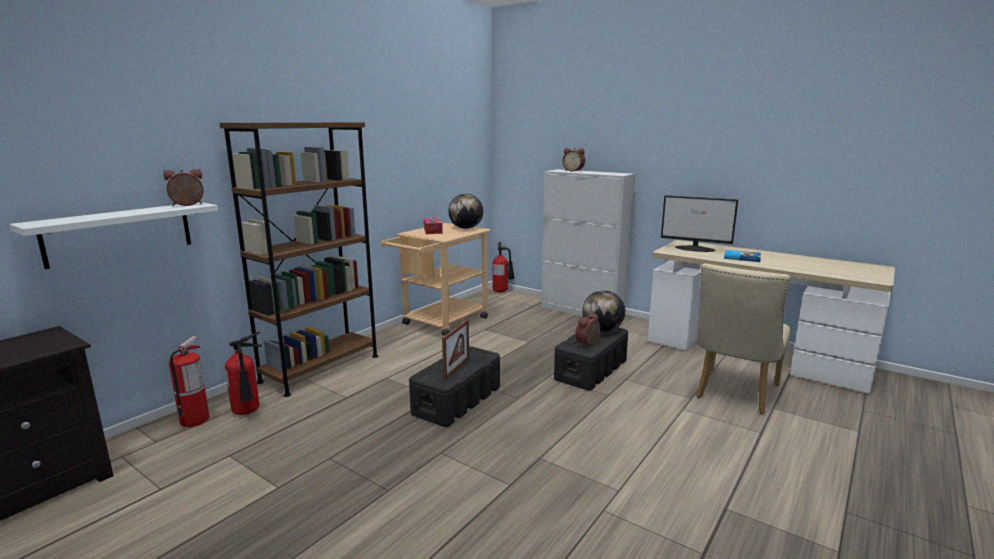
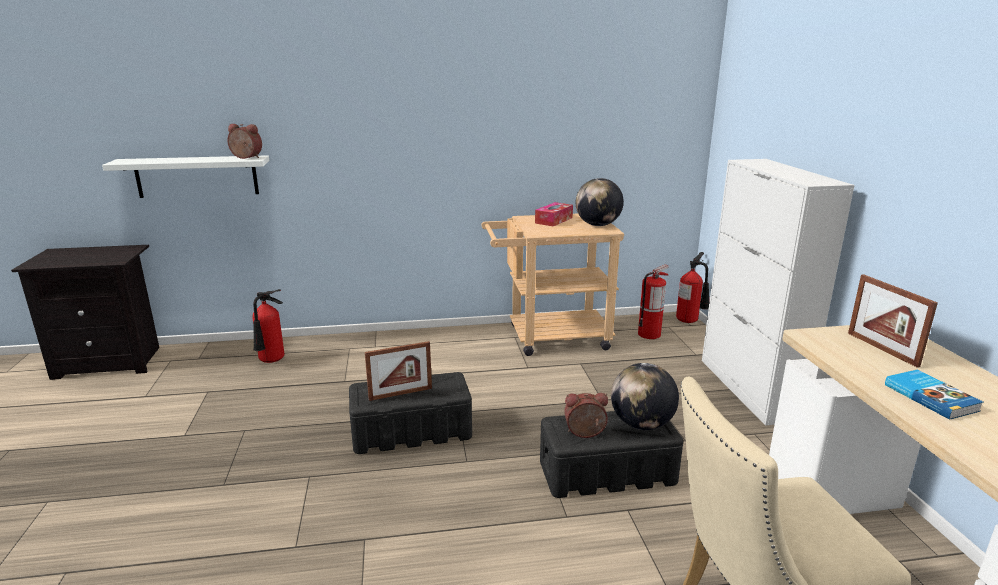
camera: 45 degrees right, 5 degrees up
(195, 420) = (239, 352): fire extinguisher -> fire extinguisher (649, 334)
(320, 368) = (374, 344): brown bookcase -> none
(574, 171) = (771, 165): alarm clock -> none
(695, 249) = (882, 349): monitor -> picture frame

